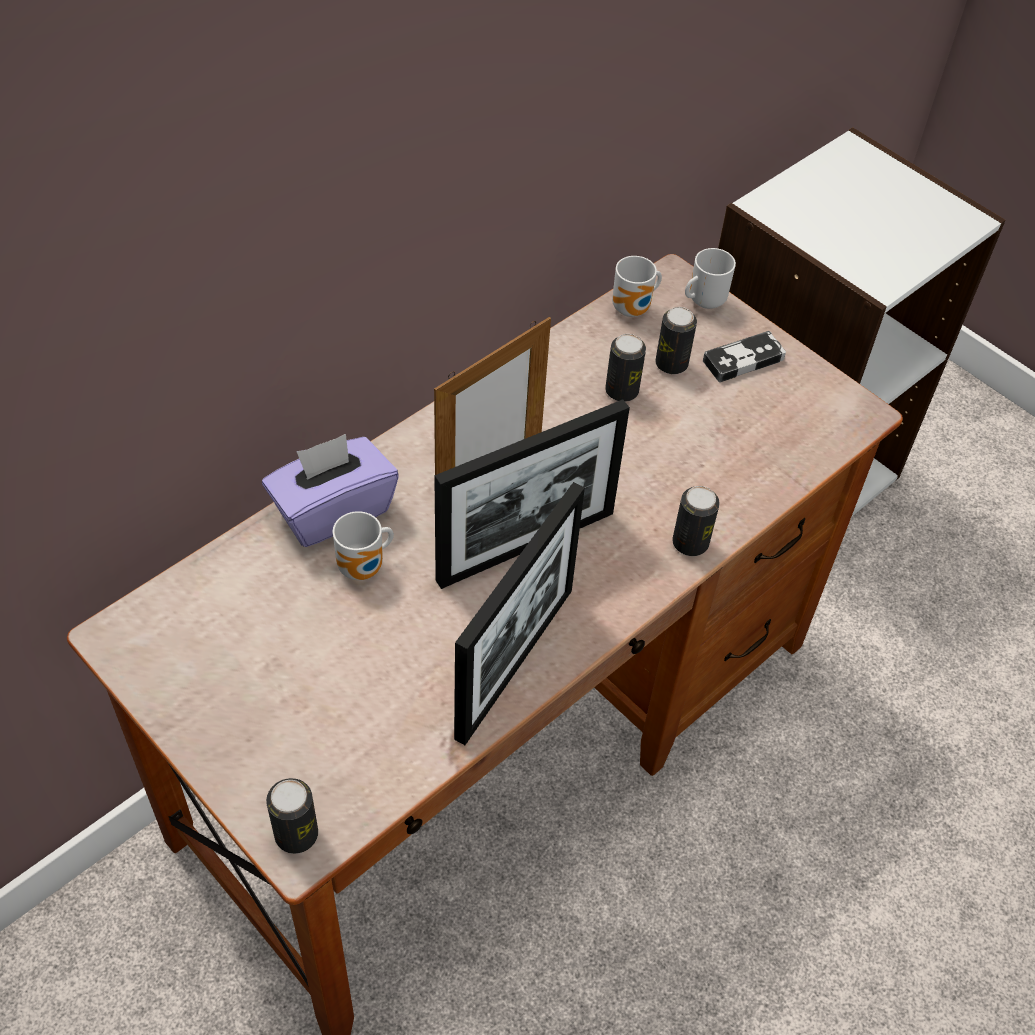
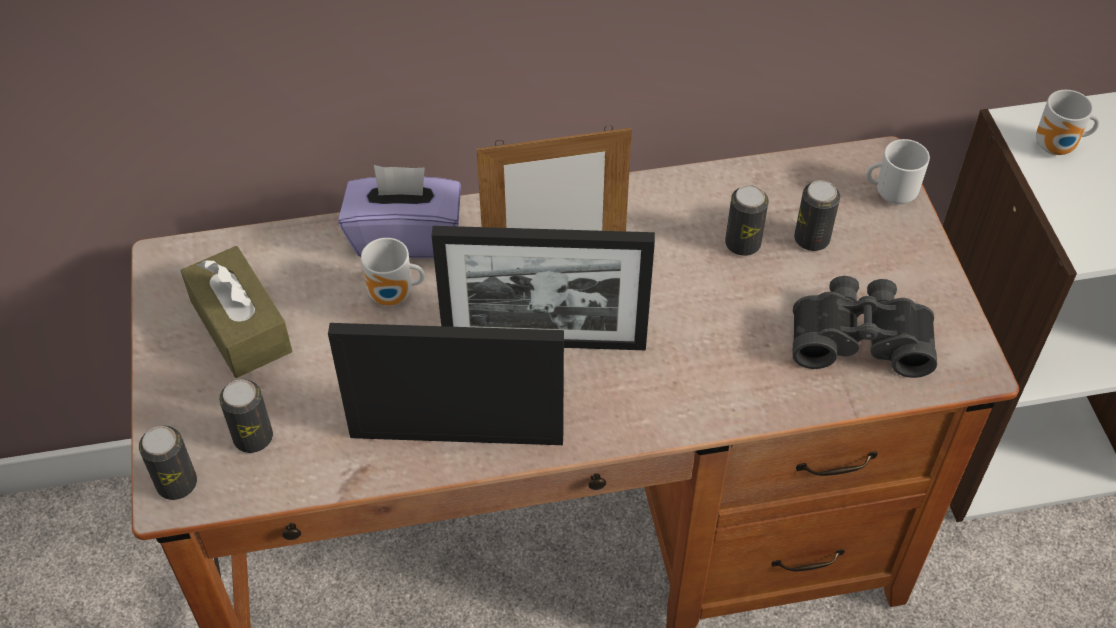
camera: 35 degrees right, 0 degrees up
(241, 662) = (240, 326): none -> brown tissue box
(515, 662) = (456, 436): picture frame -> picture frame turned 150 degrees counterclockwise
(634, 309) = (814, 174): mug -> mug (1057, 148)
(690, 543) = (698, 410): can -> can (253, 437)
(743, 360) = (888, 265): game controller -> none
(764, 427) = (859, 337): none -> black binoculars

